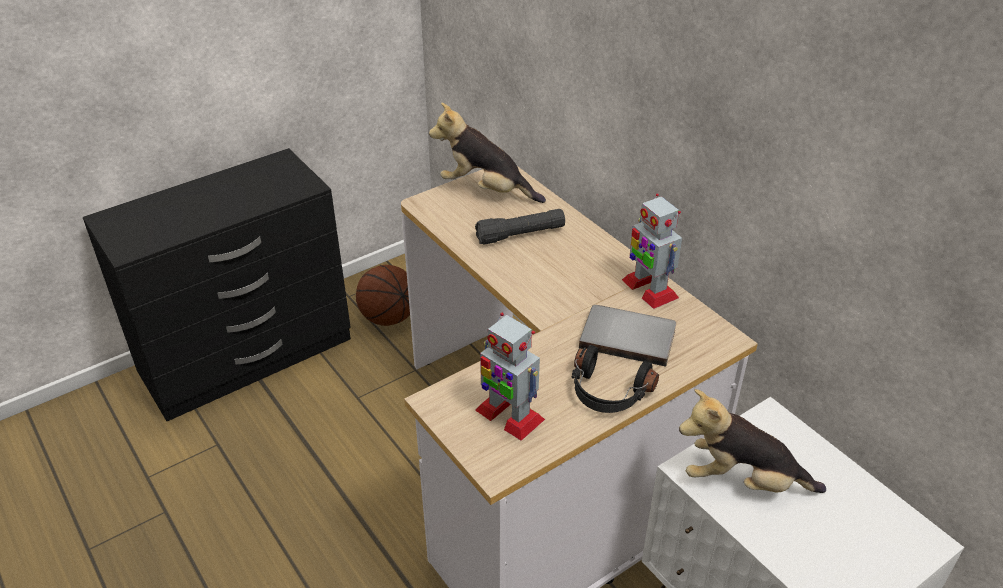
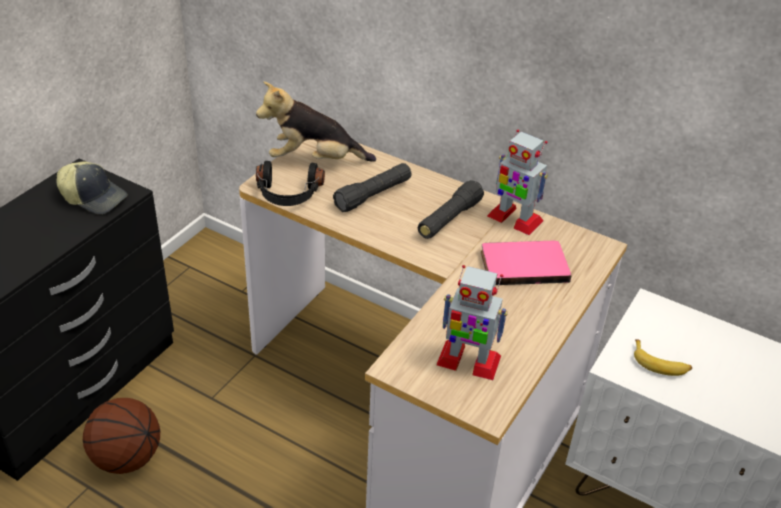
camera: 25 degrees left, 0 degrees up
(279, 184) = (94, 197): none -> cap
(388, 317) = (200, 311): basketball -> basketball (126, 458)
(581, 274) = (449, 219): none -> black flashlight
(608, 393) = (538, 318): black headphones -> black headphones (288, 195)
(628, 336) = (523, 264): grey book -> pink book
(742, 481) = (660, 364): plush toy -> banana

